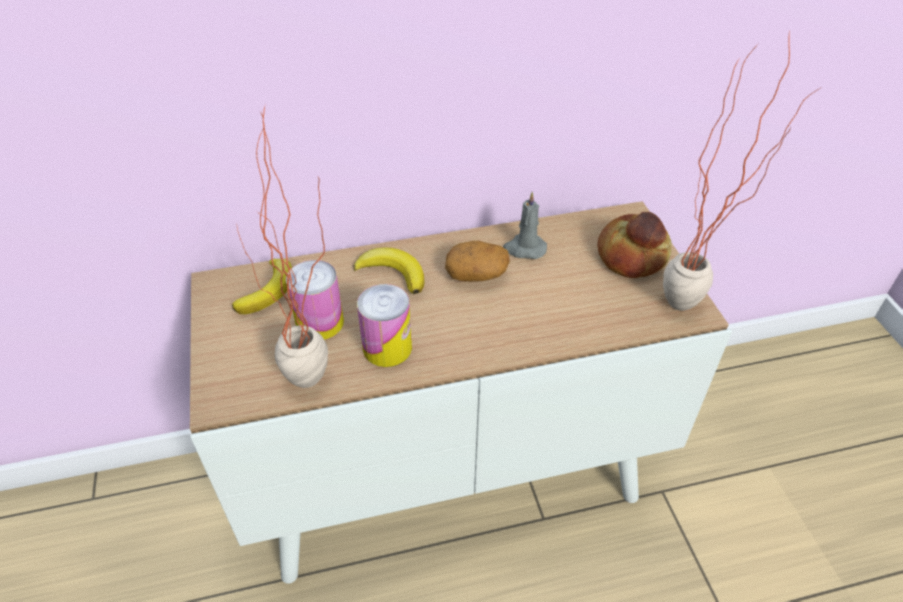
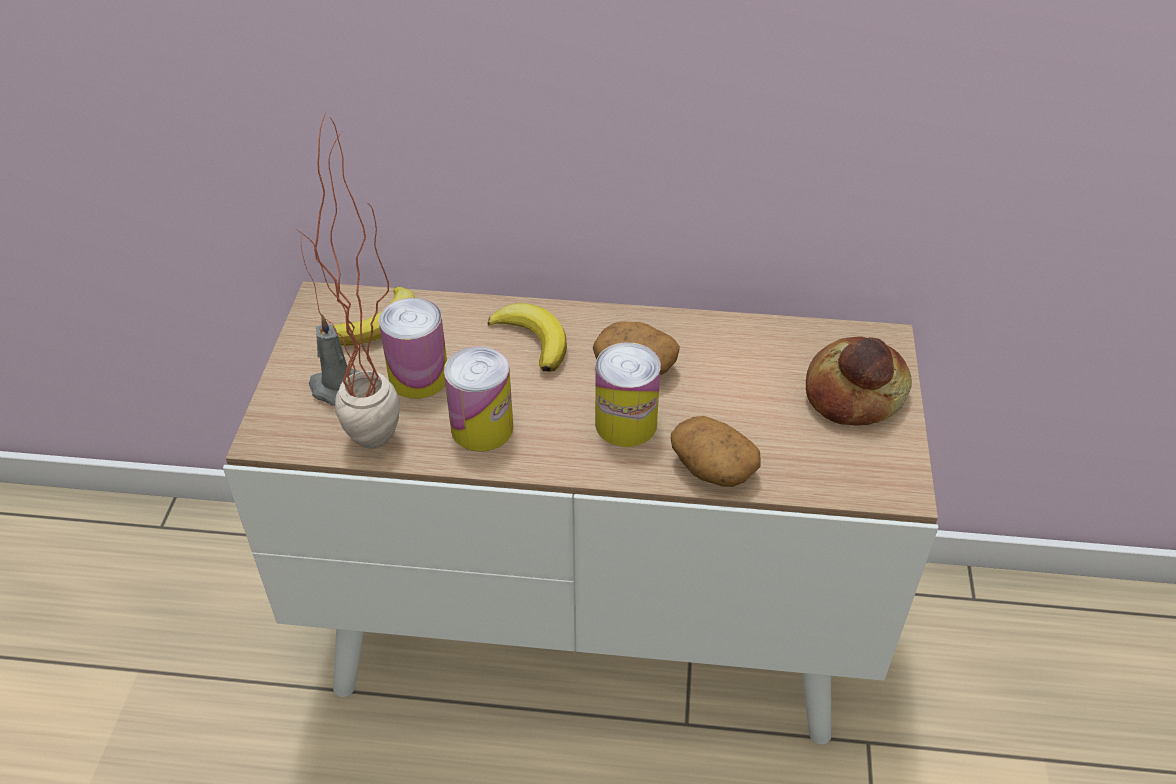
camera: 20 degrees right, 0 degrees up
(491, 316) = (626, 423): none -> can
(524, 249) = (714, 349): grey candle -> grey candle (336, 388)
(566, 331) = (712, 468): none -> potato
(693, 309) = (899, 485): potted plant -> none

